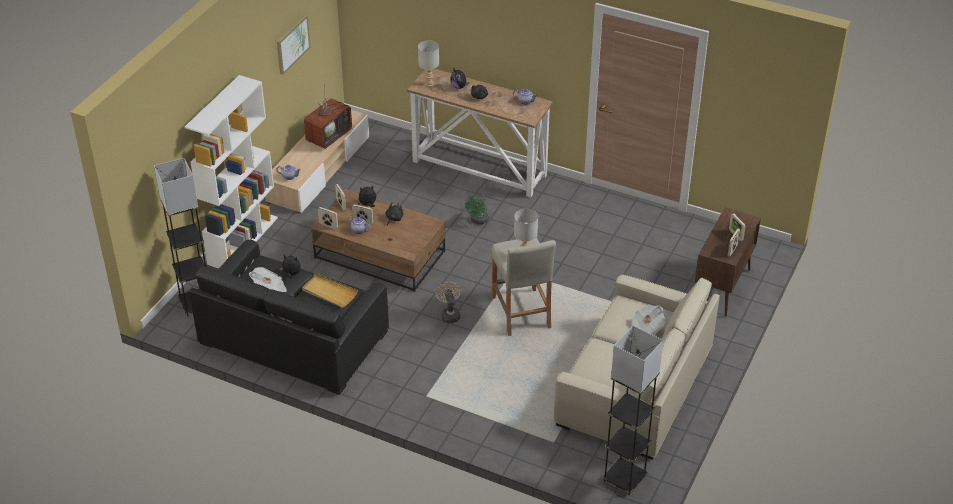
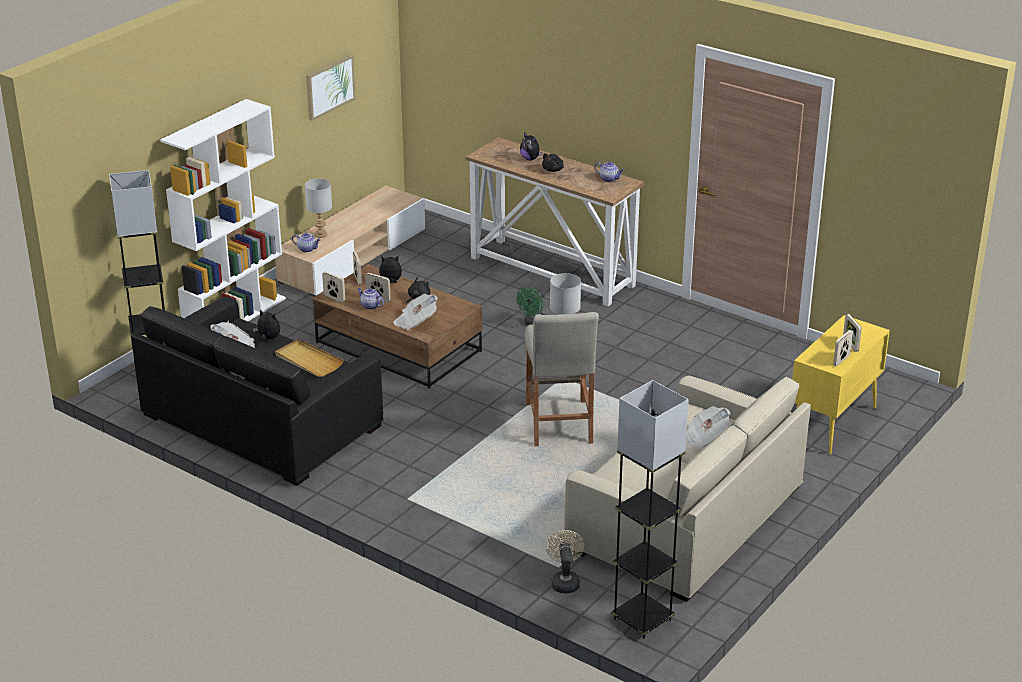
camera: 10 degrees right, 10 degrees down
(329, 135) = (369, 214): television -> none
(398, 242) = (415, 322): none -> newspaper
(429, 84) = (495, 153): grey table lamp -> grey table lamp (321, 234)
(449, 314) = (466, 416): beige fan -> beige fan (564, 581)
(722, 288) = (833, 424): brown cabinet -> yellow cabinet

